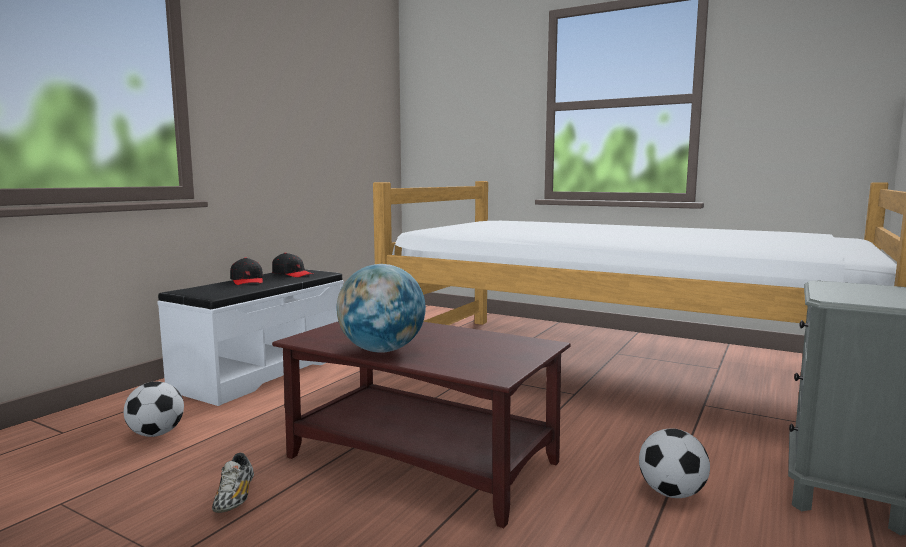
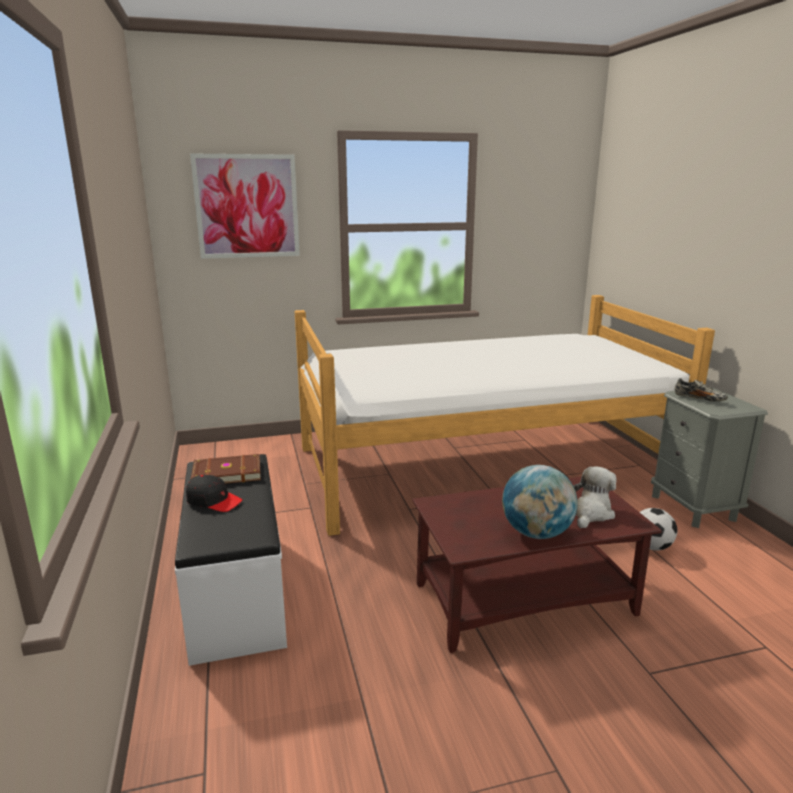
camera: 45 degrees left, 10 degrees up
(156, 434) = (304, 707): football -> none
(235, 498) = (492, 704): shoe -> shoe (699, 399)
(292, 274) = (226, 473): black cap -> brown book
(468, 91) = (247, 206): none -> picture
(473, 357) = (591, 513): none -> plush toy

